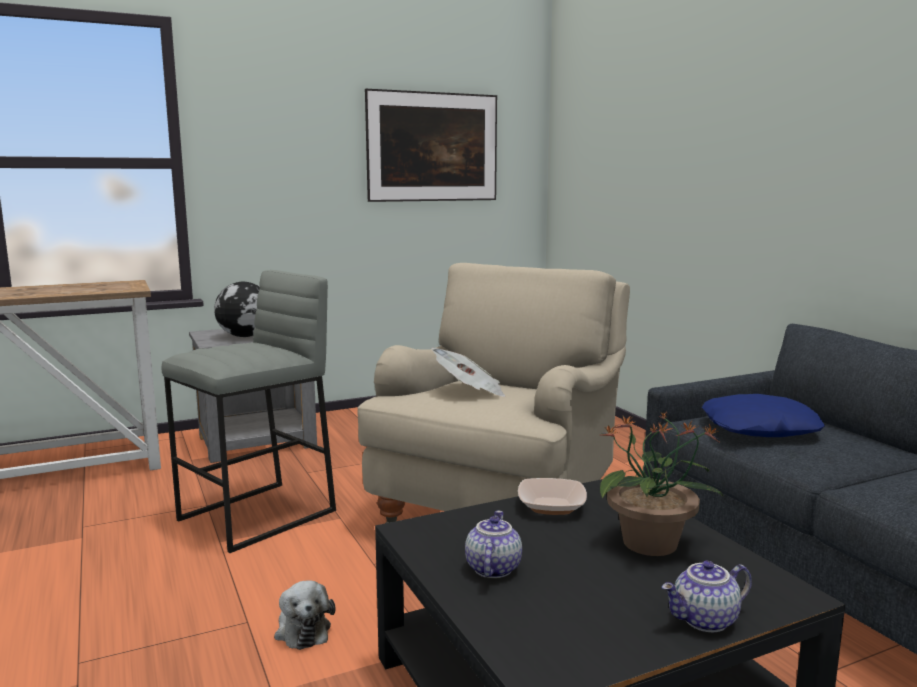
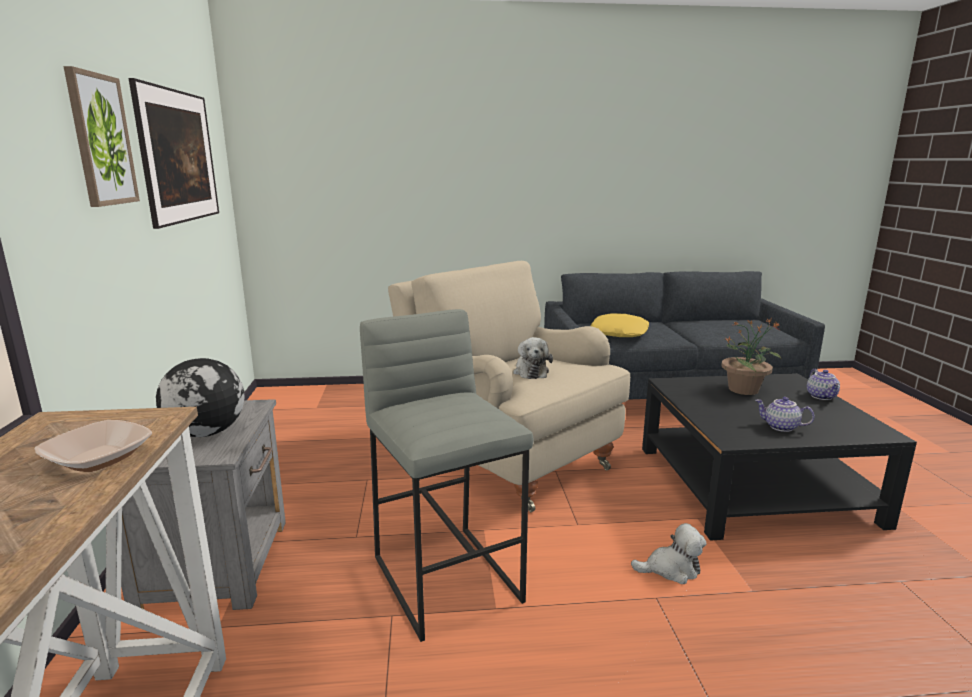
camera: 70 degrees left, 5 degrees up
(311, 134) = (101, 140): none -> picture
(470, 392) = (530, 371): newspaper -> plush toy
(551, 506) = (694, 400): bowl -> bowl (99, 458)
(760, 428) = (619, 332): blue pillow -> yellow pillow

